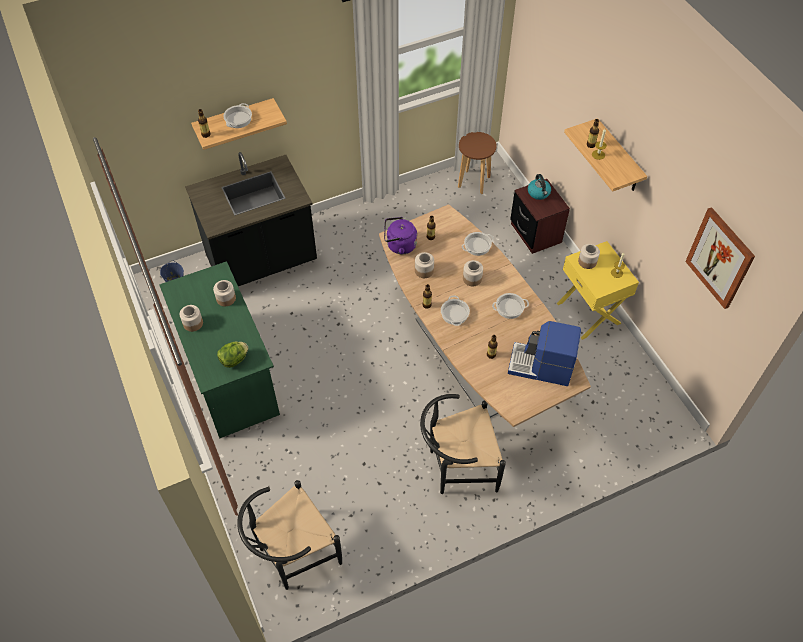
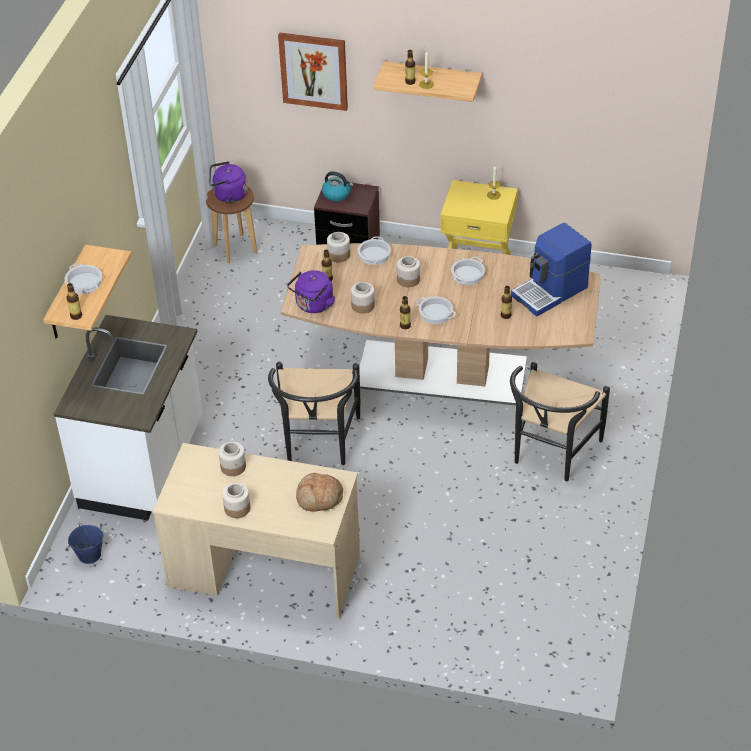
camera: 50 degrees left, 10 degrees down
(228, 373) = (264, 570): green desk -> beige desk
(234, 359) = (319, 498): lettuce -> bread
(262, 261) = (144, 465): black counter -> white counter
(293, 555) = (532, 628): black chair -> black chair (318, 444)
(478, 143) = (228, 195): none -> purple kettle
(587, 261) = (461, 205): jar -> jar (338, 255)
(720, 258) = (610, 86): picture -> picture (314, 70)

